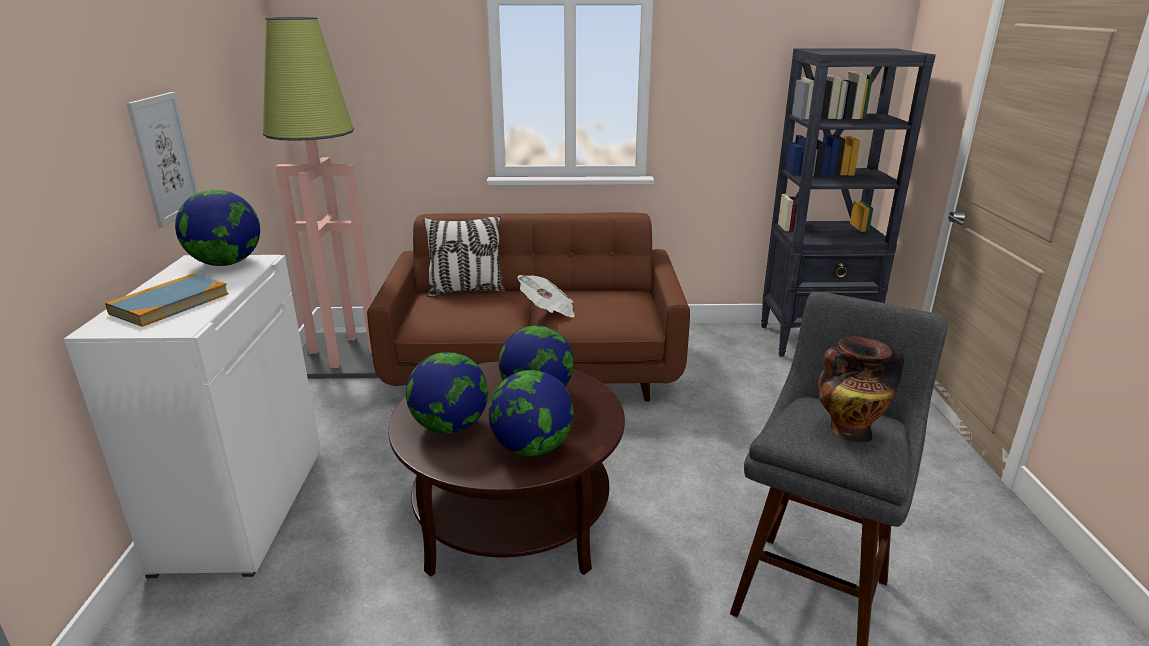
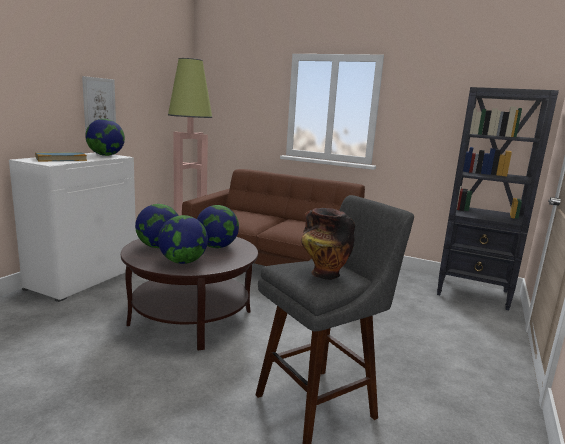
camera: 25 degrees right, 10 degrees down
(466, 291) = (248, 211): pillow -> none
(548, 310) = (277, 224): newspaper -> none

